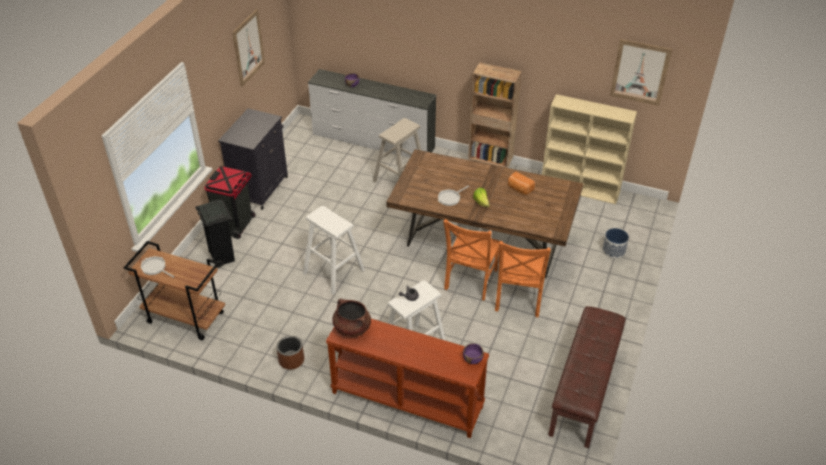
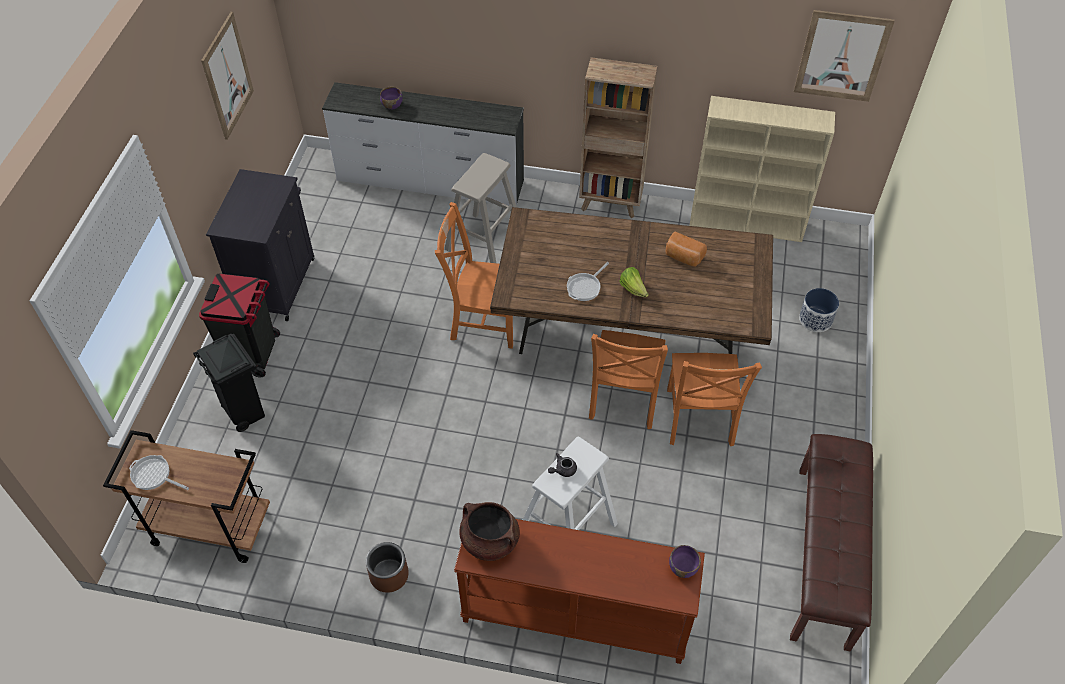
camera: 10 degrees left, 10 degrees up
(334, 271) = (420, 413): white stool -> none
(388, 224) = (483, 320): none -> orange chair

